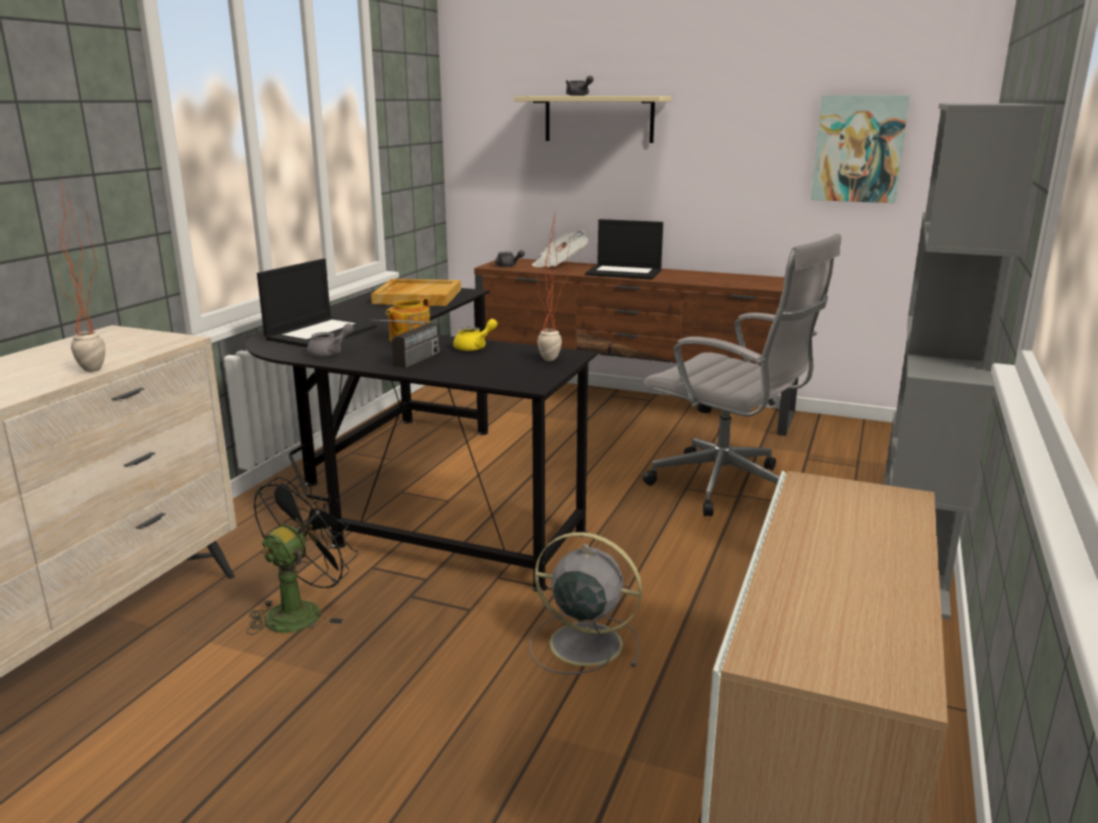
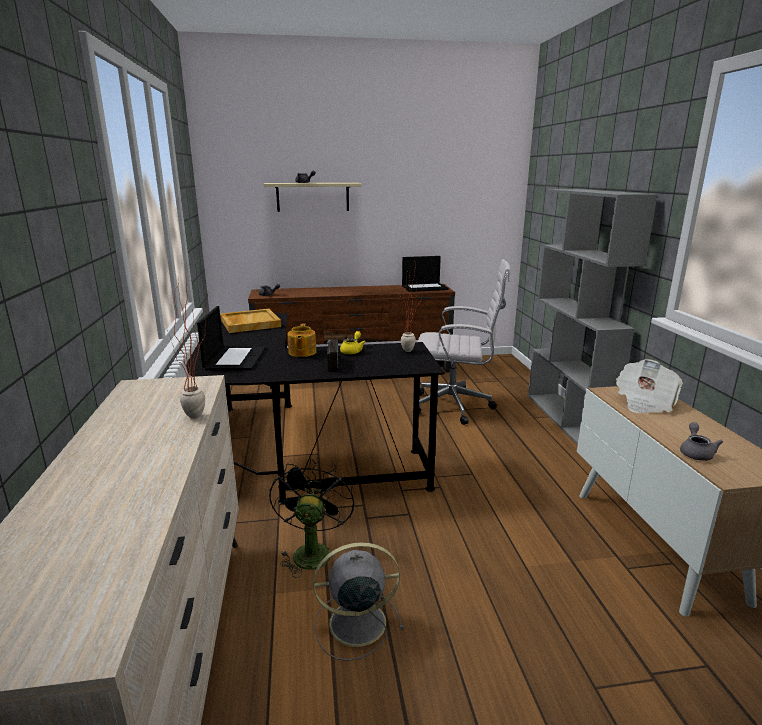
camera: 30 degrees left, 0 degrees up
(330, 353) = (270, 371): grey teapot -> grey teapot (696, 452)
(559, 264) = (298, 290): newspaper -> newspaper (644, 402)
(582, 643) = (486, 511): grey fan -> grey fan (354, 623)
(625, 272) = (346, 291): laptop -> laptop (425, 287)
(859, 149) = (464, 211): picture -> none

